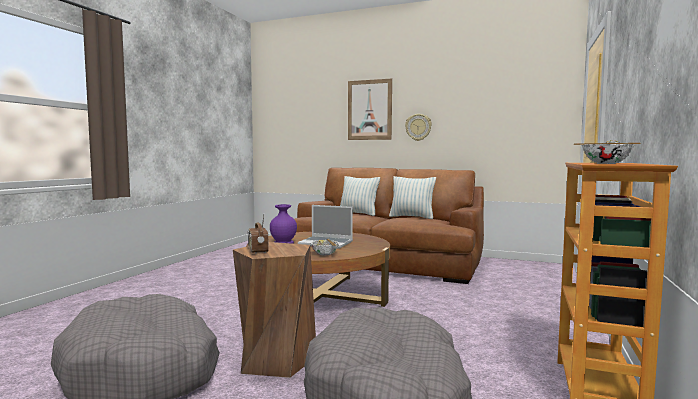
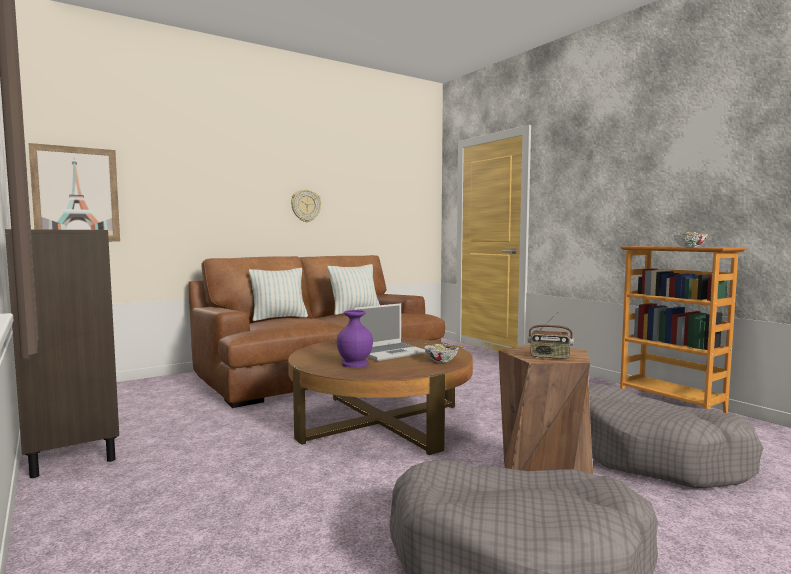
camera: 55 degrees left, 0 degrees up
(216, 257) = (70, 437): none -> brown cabinet
(369, 110) = (243, 179): picture -> picture (76, 194)

